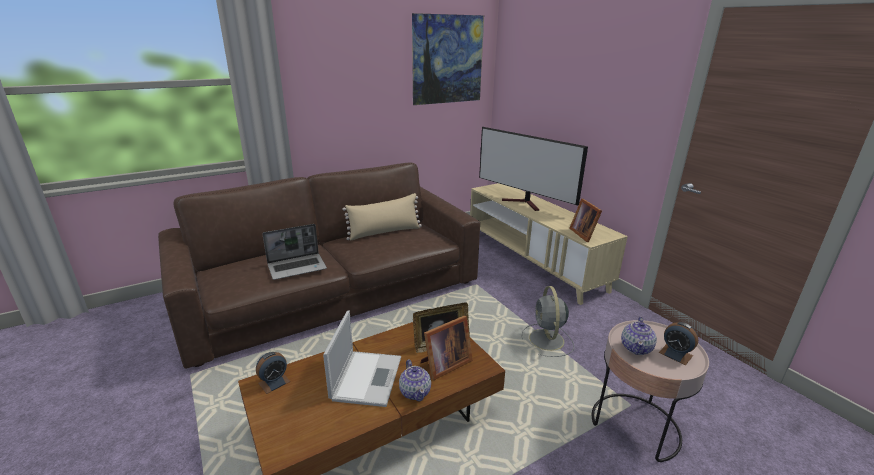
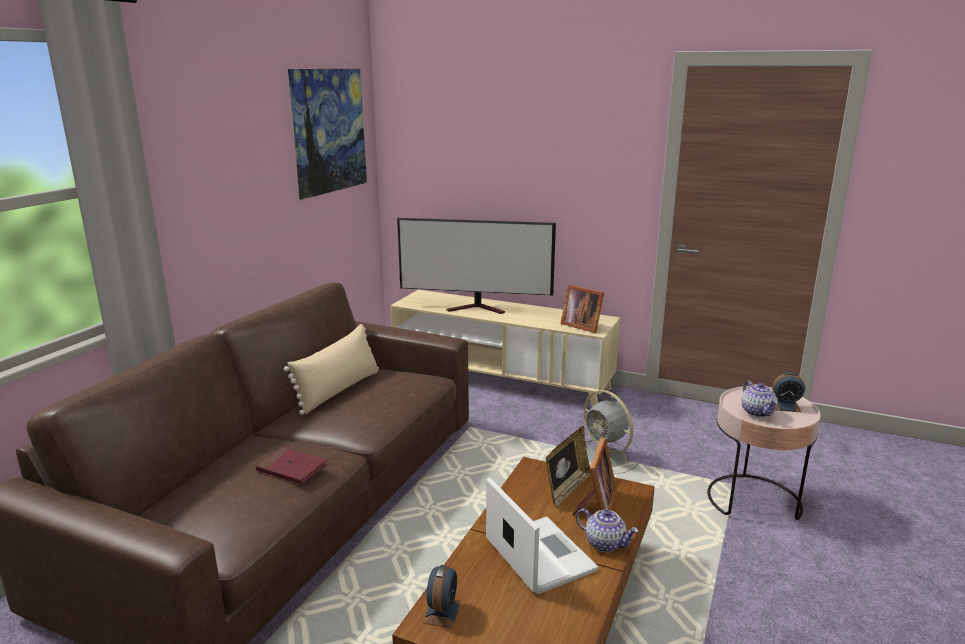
camera: 35 degrees left, 5 degrees down
(297, 267) = (292, 469): laptop -> red book

